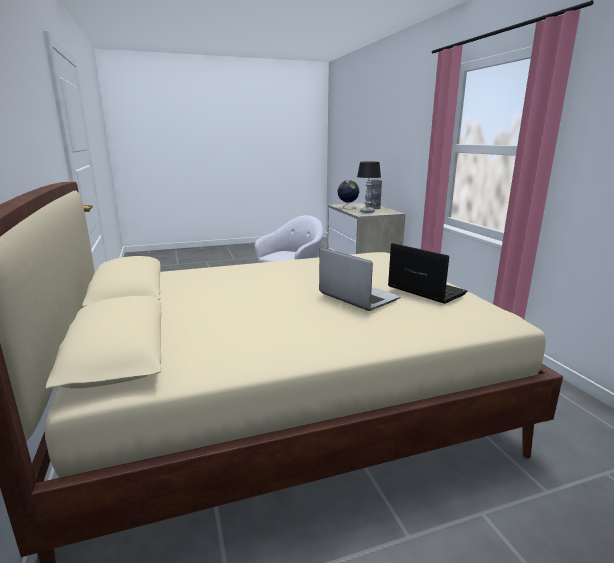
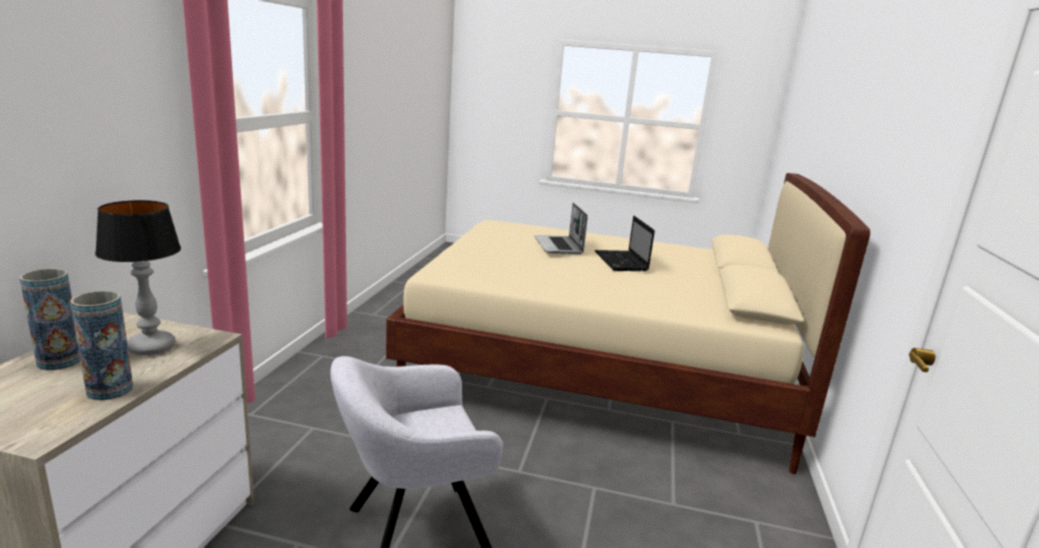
camera: 150 degrees left, 0 degrees up
(347, 208) = (110, 390): globe -> vase
(424, 290) = (501, 237): laptop -> laptop (622, 262)

